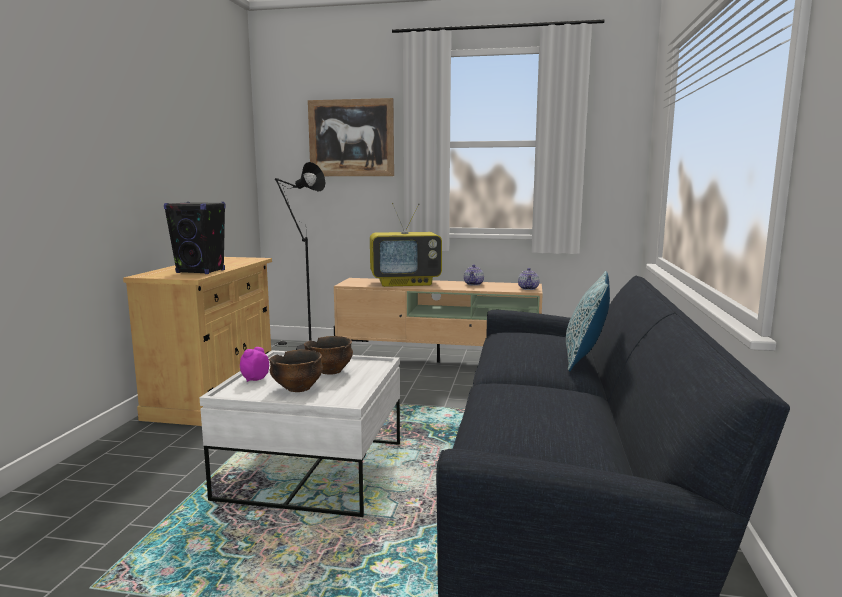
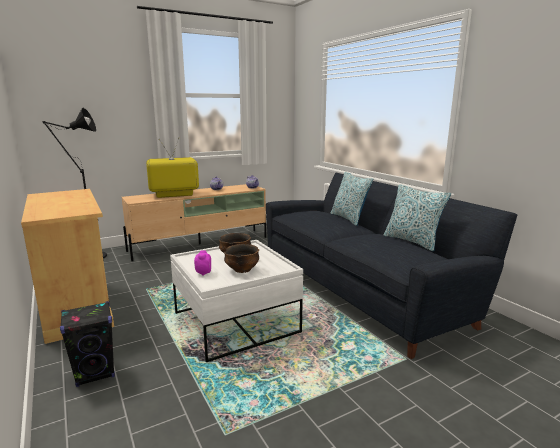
camera: 40 degrees left, 5 degrees up
(201, 271) = (77, 206): black speaker -> black speaker (95, 373)
(351, 138) = (105, 88): picture -> none
(405, 283) = (173, 194): television -> television turned 150 degrees counterclockwise
(603, 419) = (412, 241): none -> pillow

